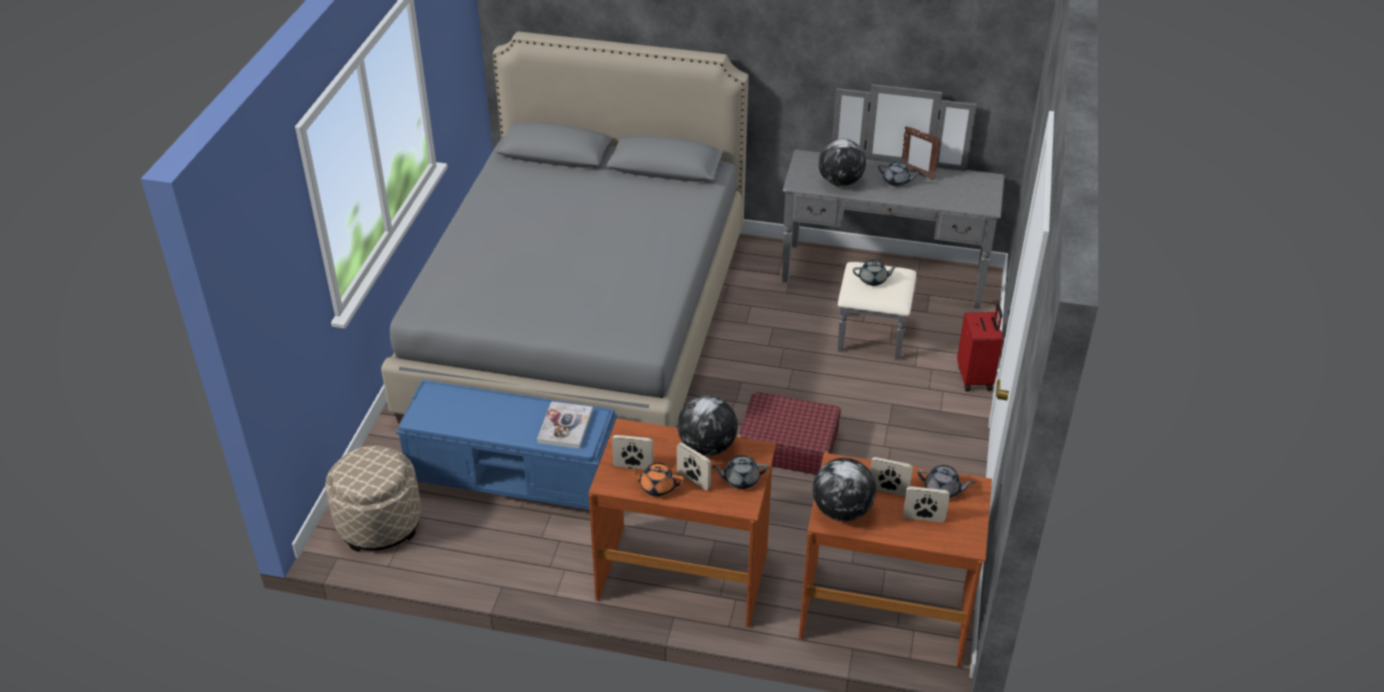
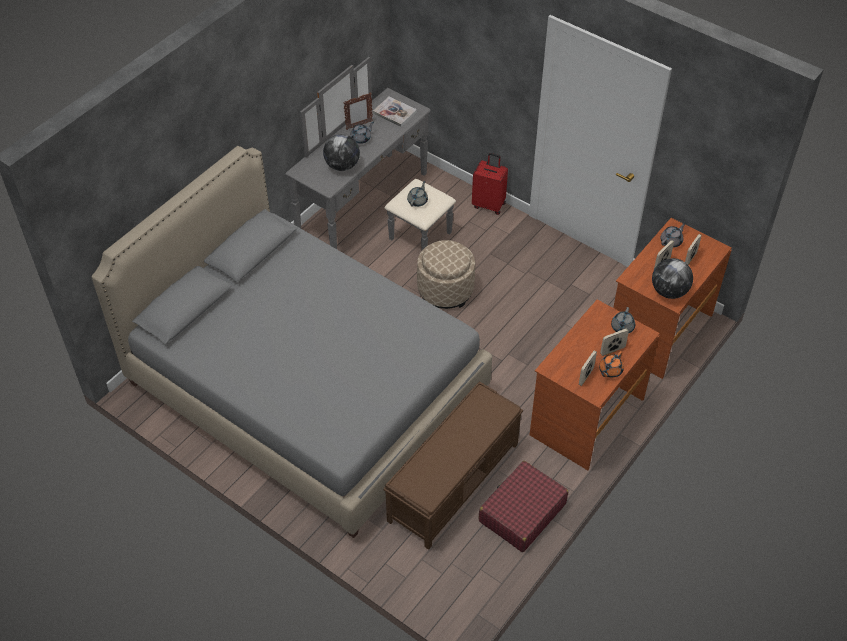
camera: 65 degrees left, 10 degrees up
(379, 523) = (455, 578): beige ottoman -> beige ottoman (445, 290)
(515, 480) = (454, 481): blue bench -> brown bench
(565, 426) = (483, 413): book -> book (394, 112)
(707, 447) = (585, 333): globe -> none
(787, 444) = (498, 320): red suitcase -> red suitcase (521, 513)

